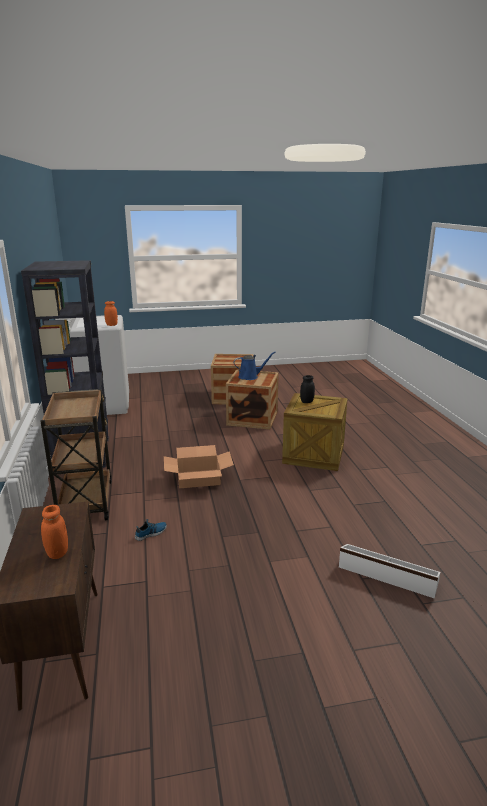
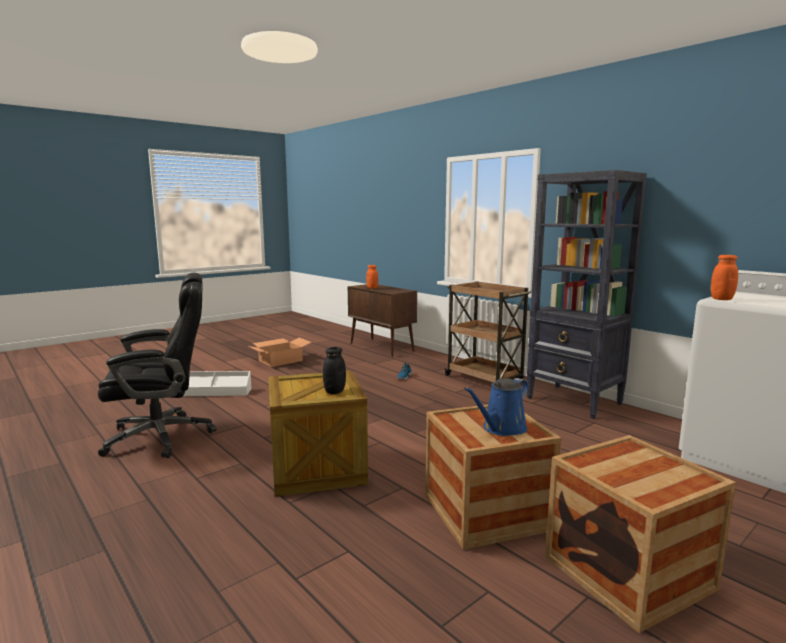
camera: 150 degrees right, 10 degrees down
(198, 478) = (425, 410): cardboard box -> cardboard box (280, 361)
(423, 510) = (162, 436): none -> black office chair

